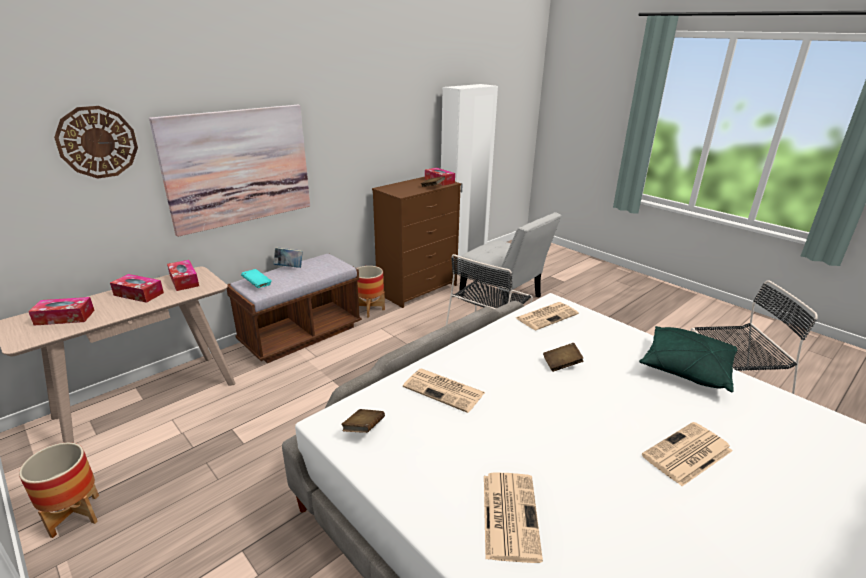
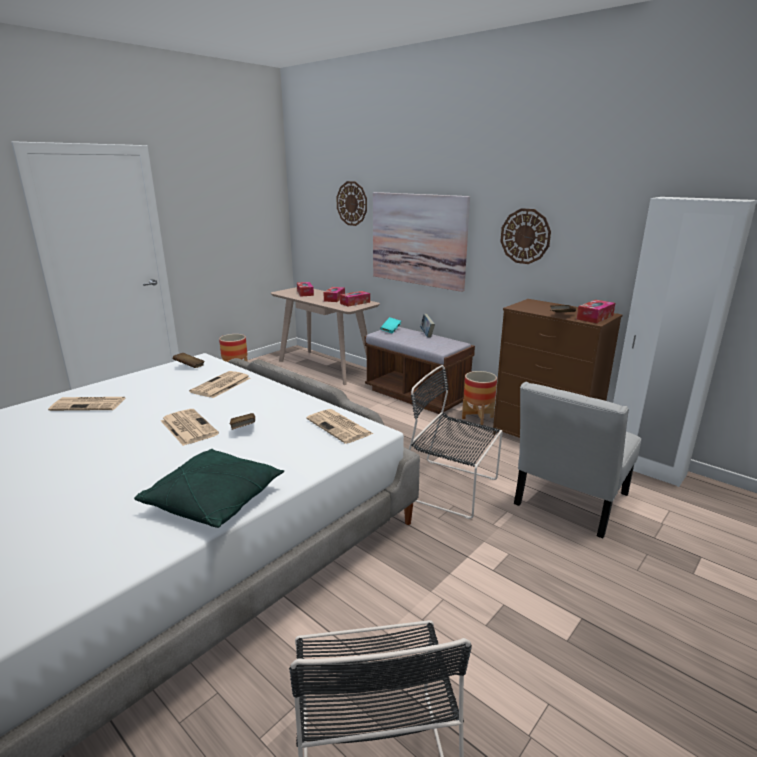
camera: 85 degrees right, 5 degrees down
(357, 134) = (525, 236): none -> wall clock
(687, 454) = (89, 474): newspaper -> newspaper (188, 427)

